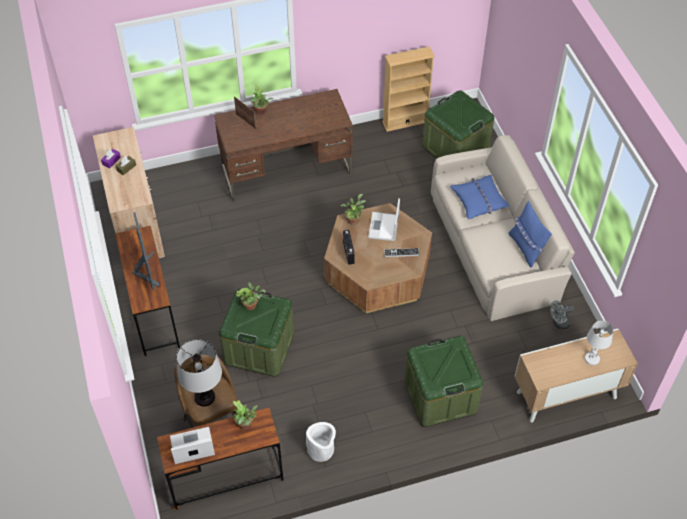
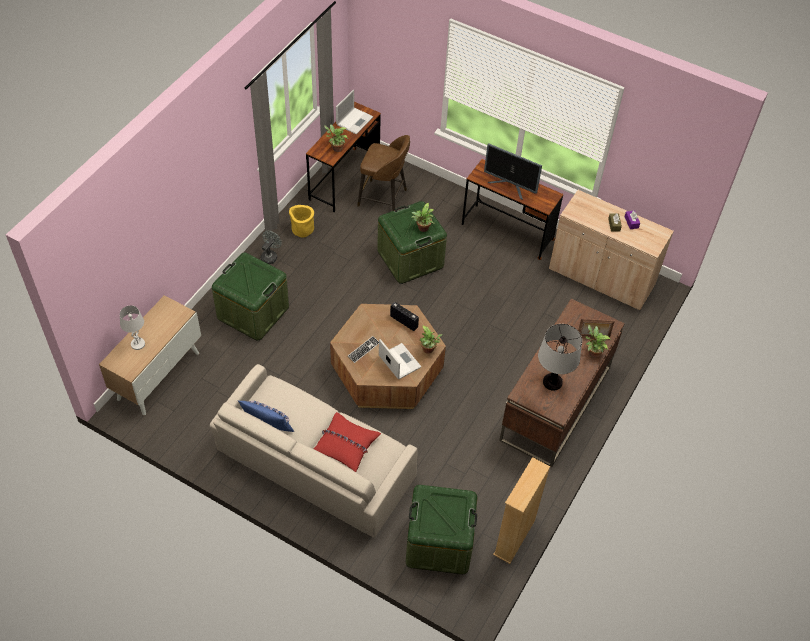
camera: 135 degrees right, 0 degrees up
(204, 397) = (382, 154): table lamp -> table lamp (552, 382)
(321, 449) = (302, 229): white planter -> yellow planter
(479, 200) = (345, 445): blue pillow -> red pillow
(559, 323) = (205, 430): grey fan -> grey fan (270, 256)

